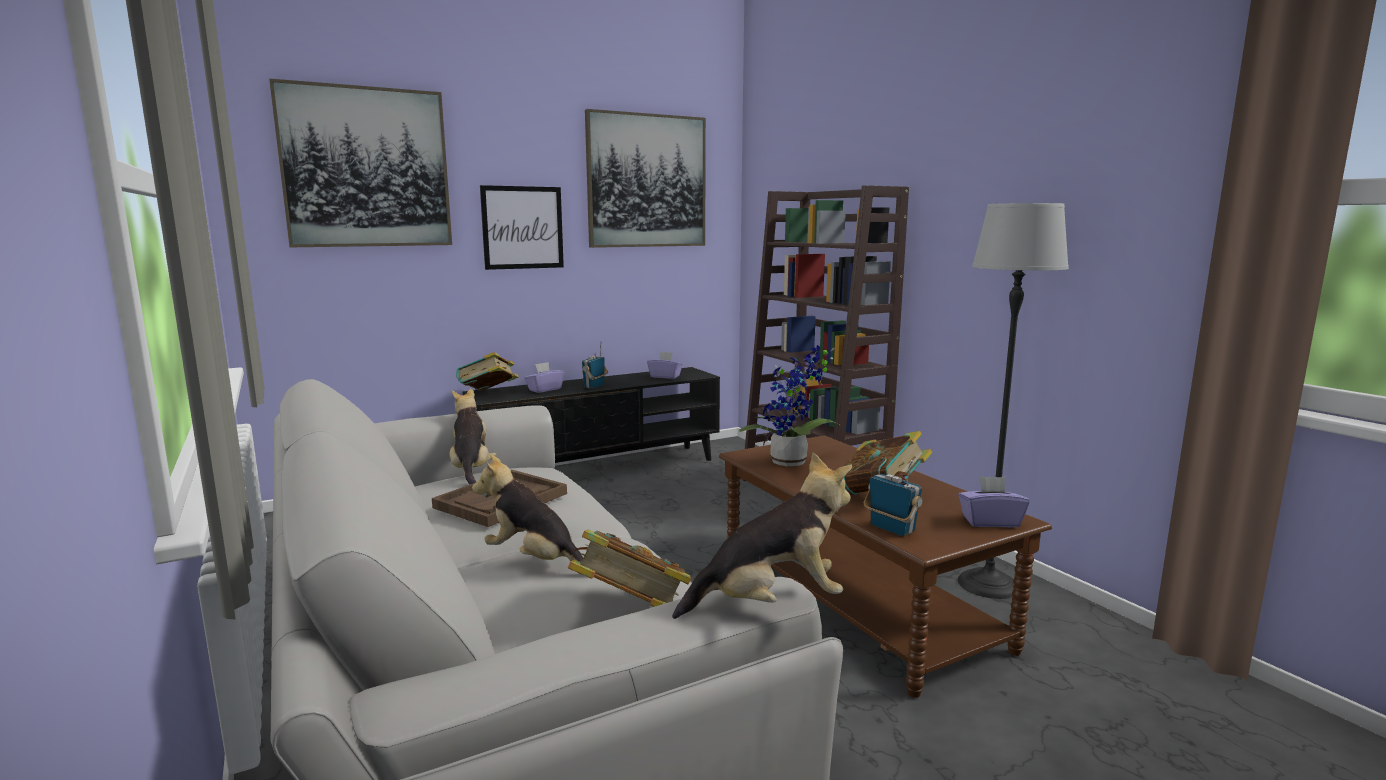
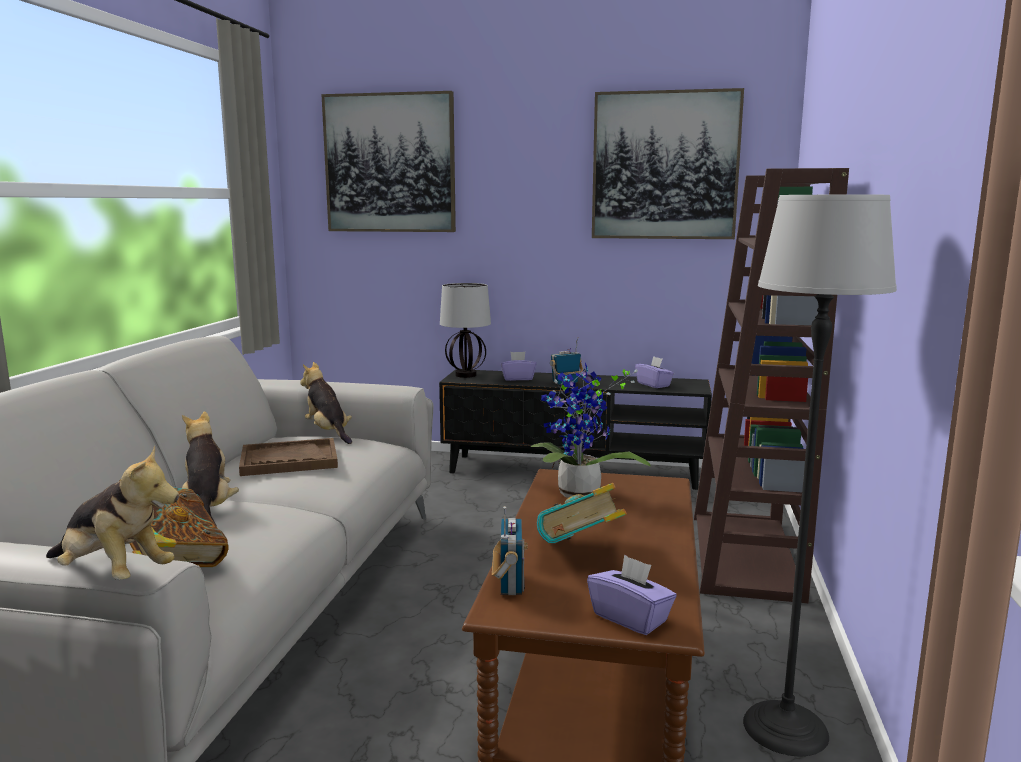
camera: 40 degrees right, 0 degrees up
(471, 470) = (328, 433): plush toy -> plush toy turned 60 degrees counterclockwise
(489, 394) = (466, 375): book -> table lamp
(522, 227) = (523, 216): picture -> none

